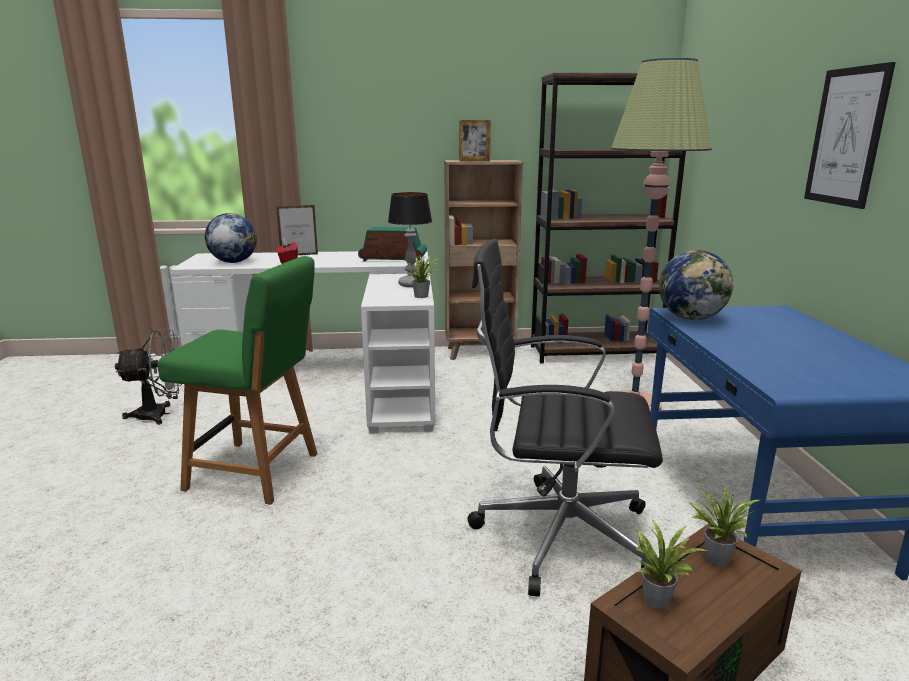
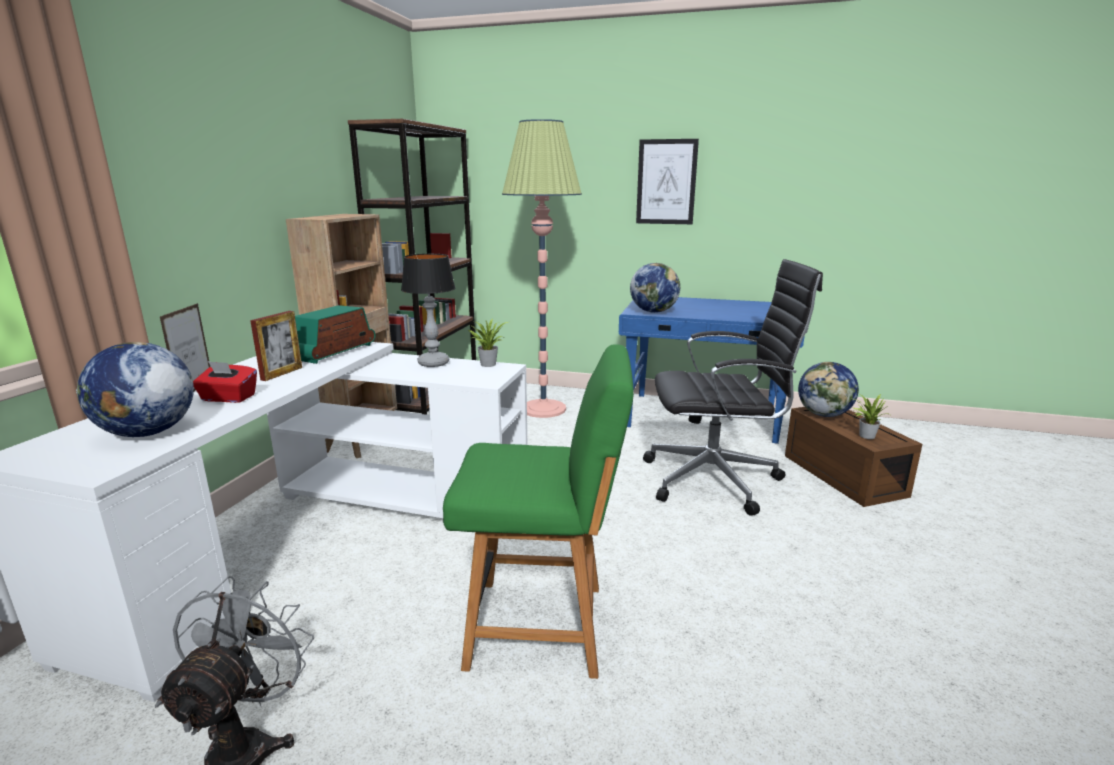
camera: 70 degrees left, 0 degrees up
(257, 472) = (543, 626): green chair -> green chair turned 60 degrees clockwise
(474, 161) = (340, 217): picture frame -> picture frame (282, 373)
(557, 534) = (716, 479): black office chair -> black office chair turned 120 degrees counterclockwise
(715, 555) = (824, 415): potted plant -> globe

